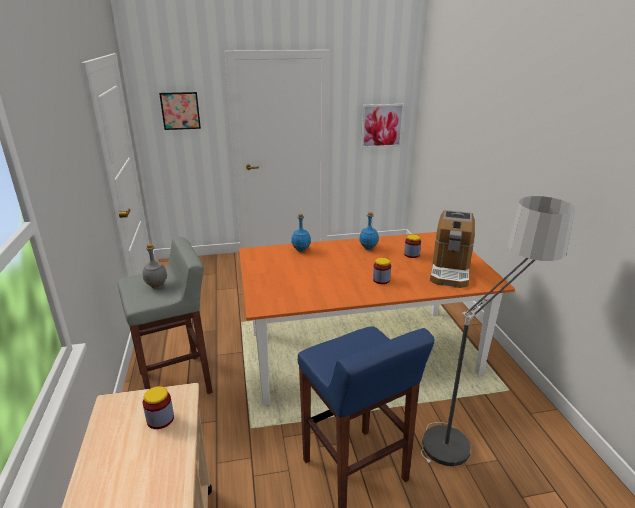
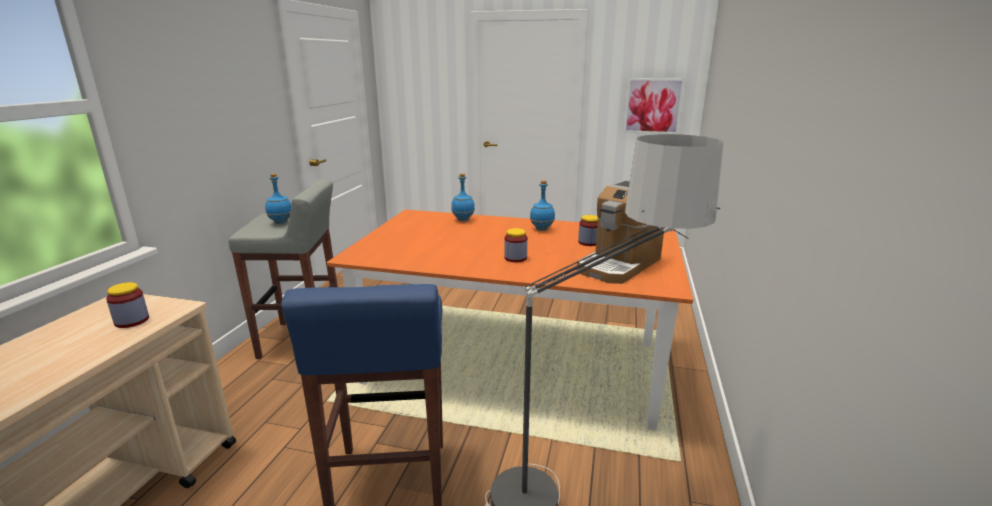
camera: 25 degrees right, 5 degrees down
(156, 286) = (280, 222): grey bottle -> blue bottle
(180, 111) = (422, 76): picture -> none

